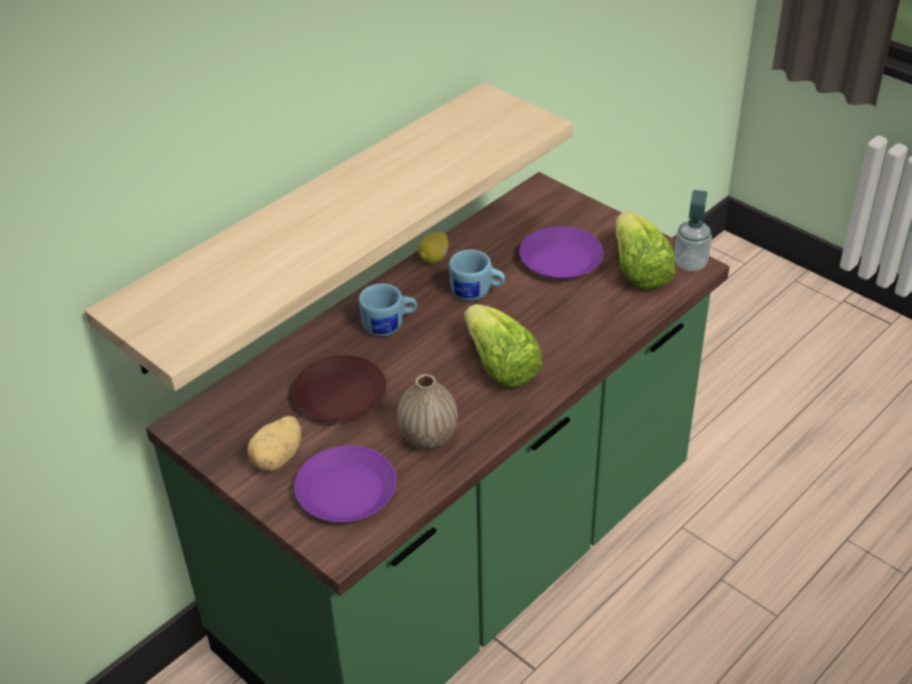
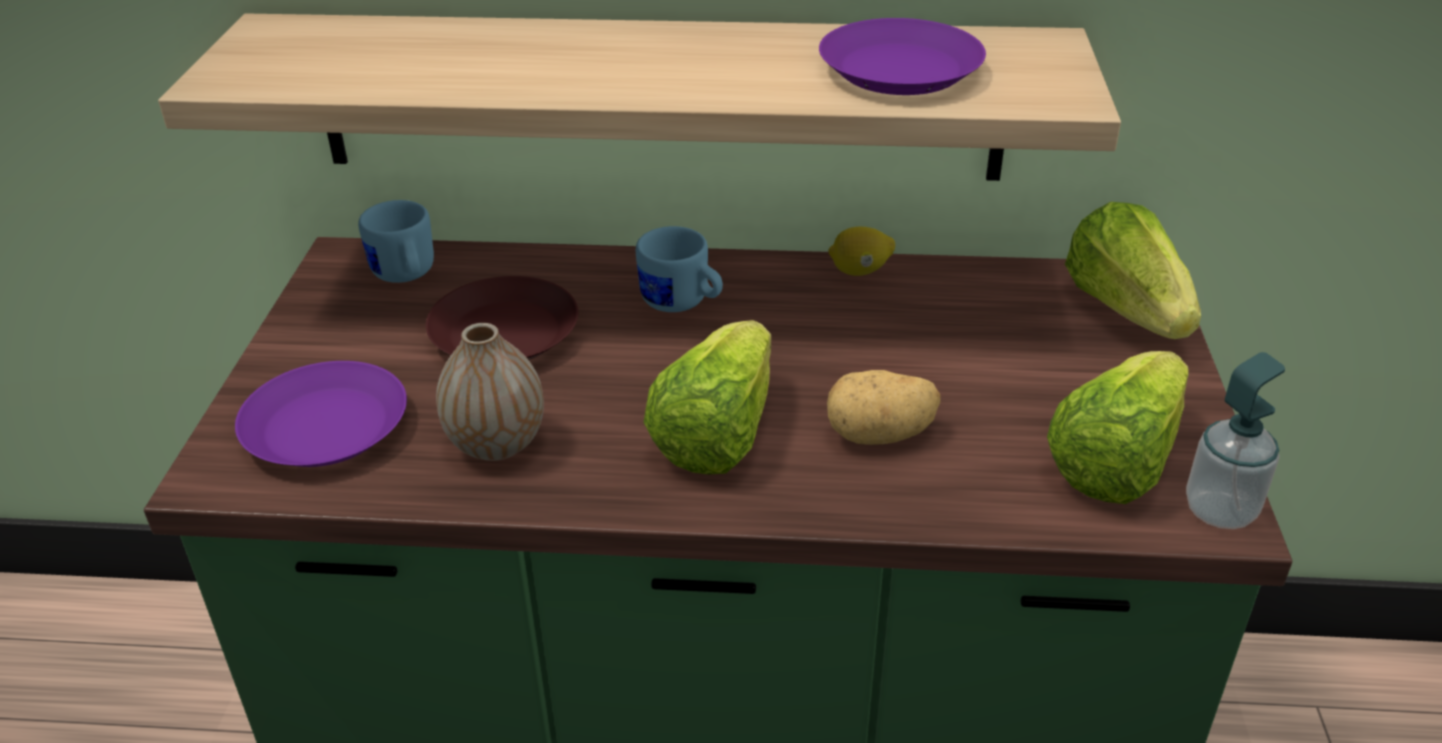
camera: 50 degrees right, 5 degrees down
(279, 458) = (343, 346): potato -> potato (880, 435)
(477, 293) = (841, 338): blue mug -> blue mug (405, 276)
(555, 205) = (1127, 310): none -> lettuce
(559, 260) = (1018, 373): purple plate -> purple plate (899, 69)

